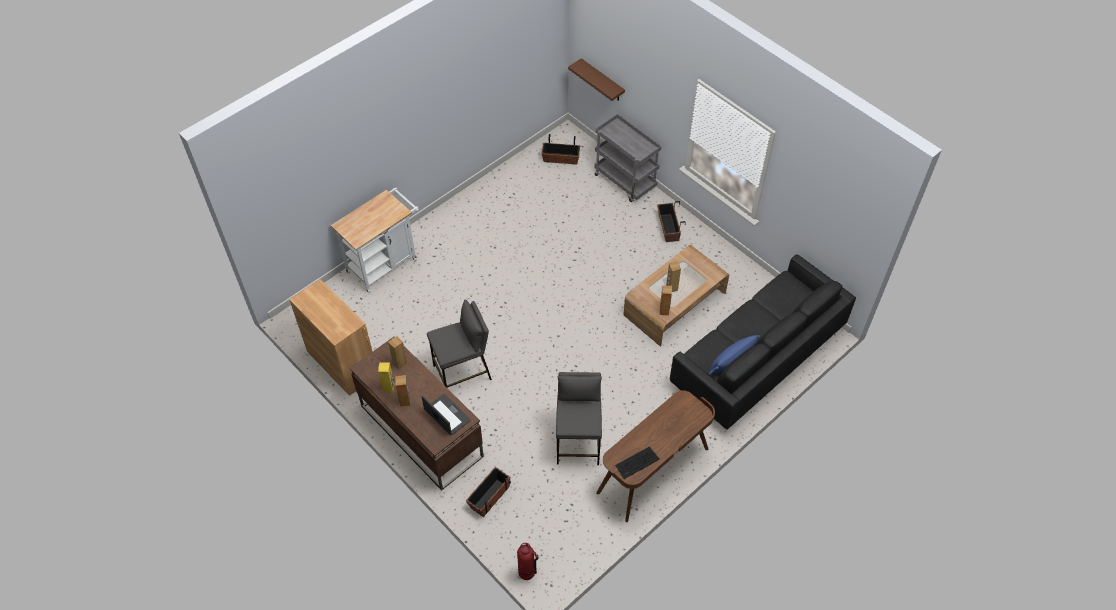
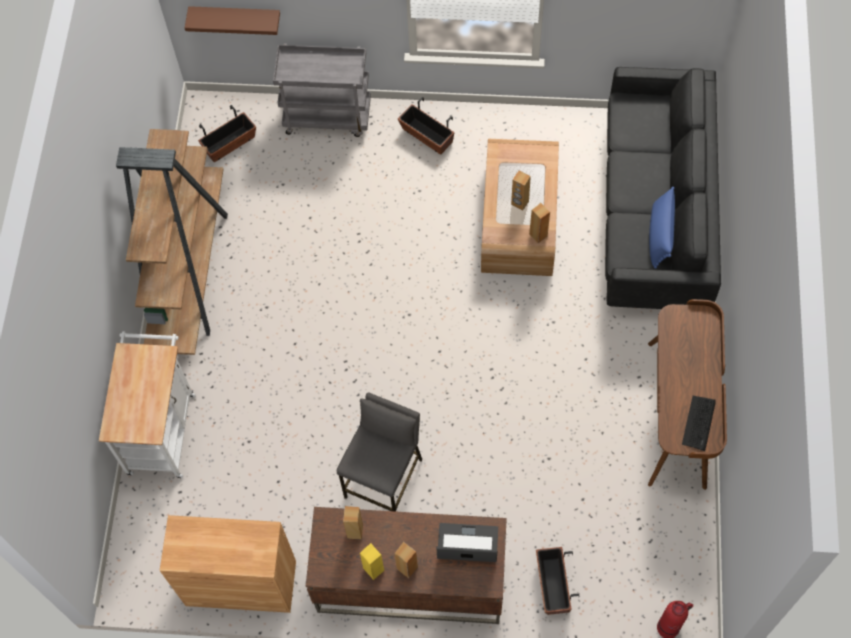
camera: 40 degrees left, 10 degrees up
(477, 202) = (189, 269): none -> brown bookcase
(578, 442) = (577, 448): grey stool -> none

